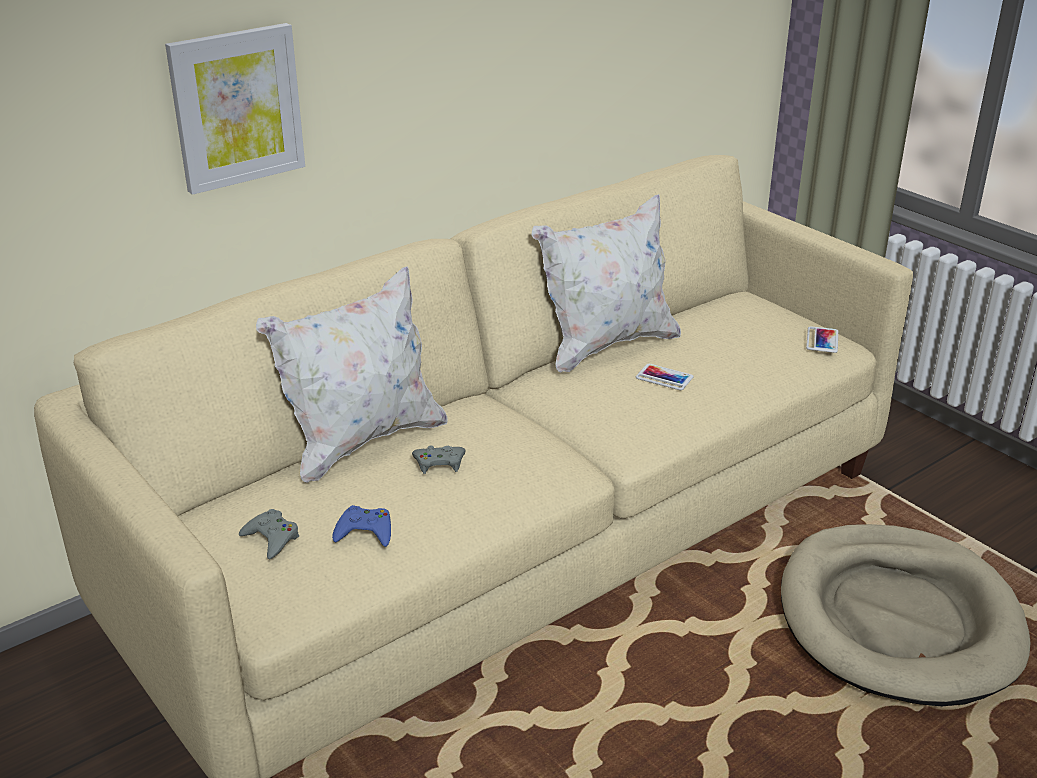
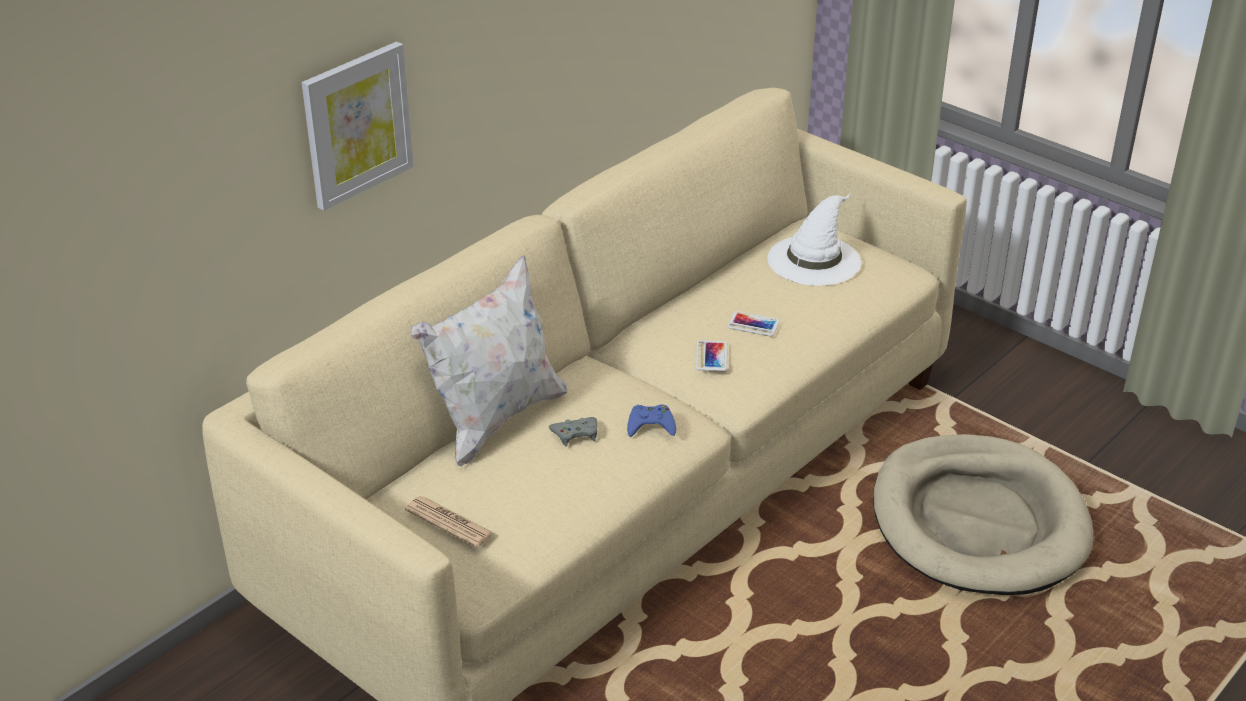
camera: 10 degrees left, 5 degrees up
(271, 538) = (449, 522): grey game controller -> newspaper
(365, 532) = (531, 507): blue game controller -> blue game controller (651, 425)
(606, 345) = (690, 294): white pillow -> none
(744, 324) = (814, 259): none -> white hat
(822, 340) = (888, 269): phone -> phone (711, 356)

